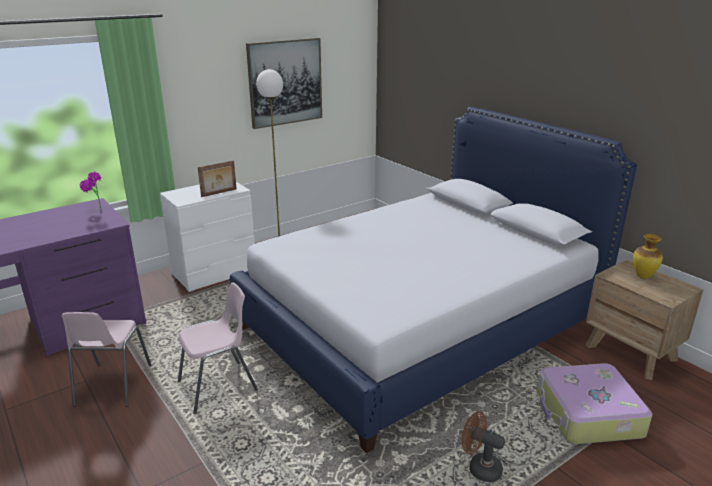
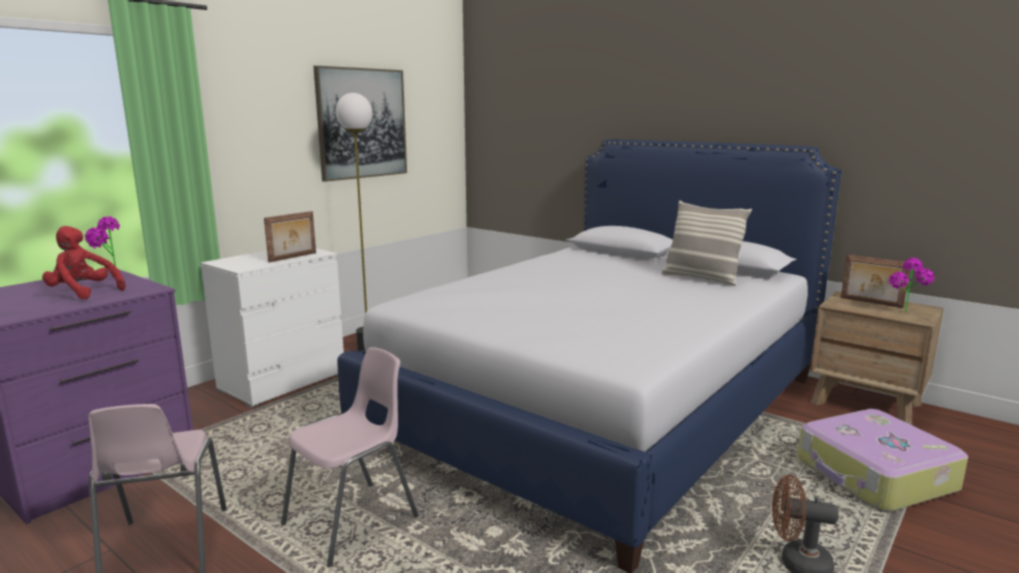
camera: 15 degrees left, 10 degrees down
(77, 223) = (83, 293): none -> red plush toy
(504, 241) = (701, 278): none -> pillow
(643, 276) = (871, 302): vase -> picture frame
(661, 293) = (906, 314): none -> potted plant

